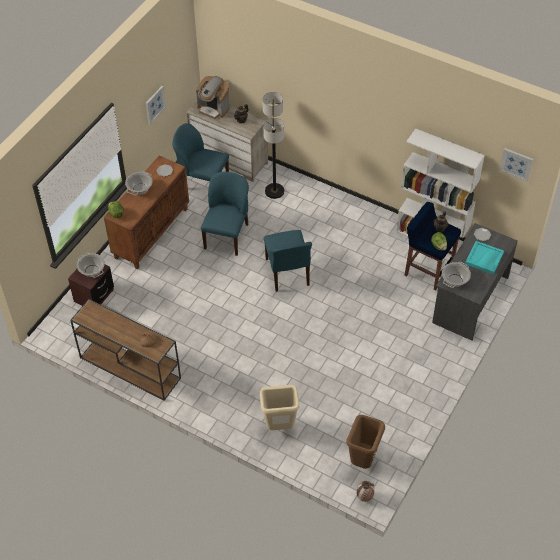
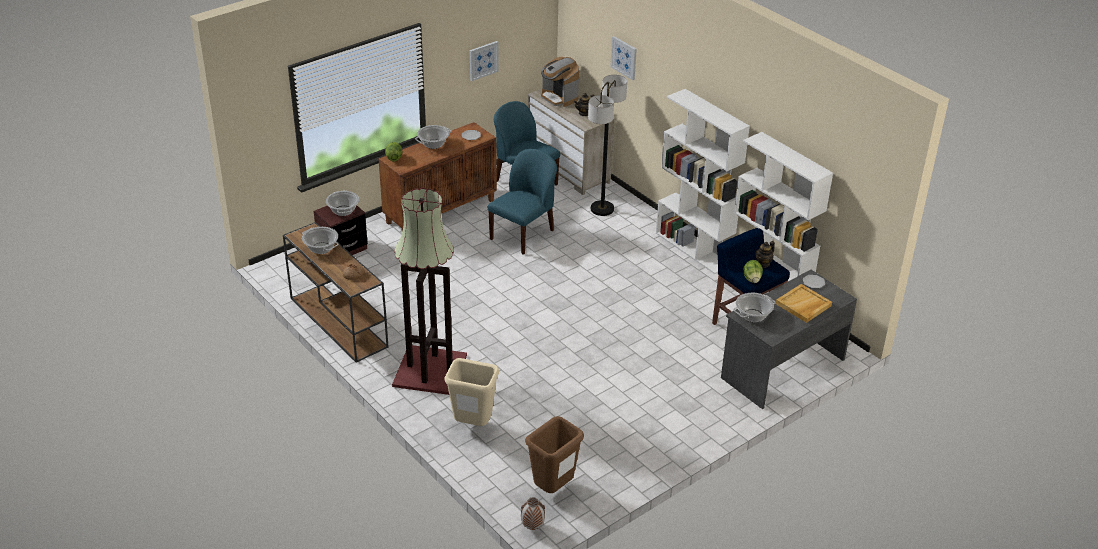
camera: 20 degrees right, 15 degrees down
(109, 323) = (321, 248): none -> cooking pot
(222, 388) = (429, 370): none -> floor lamp
(287, 273) = (572, 285): blue chair -> none
(360, 209) = (694, 249): none -> white bookcase
(484, 259) = (803, 305): turquoise tray -> beige tray
(516, 164) = (869, 188): picture -> picture (624, 57)

